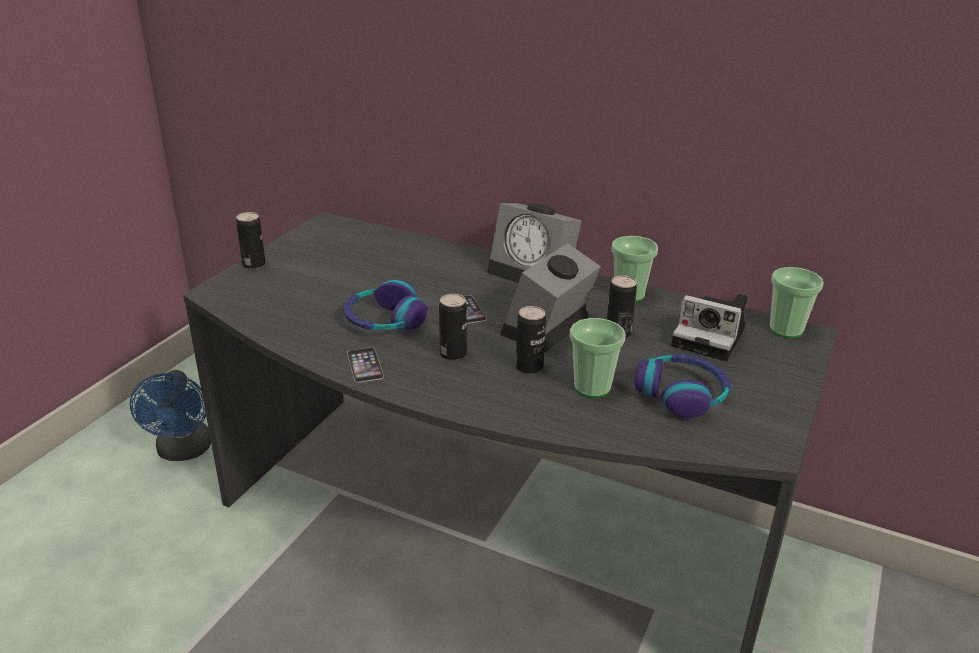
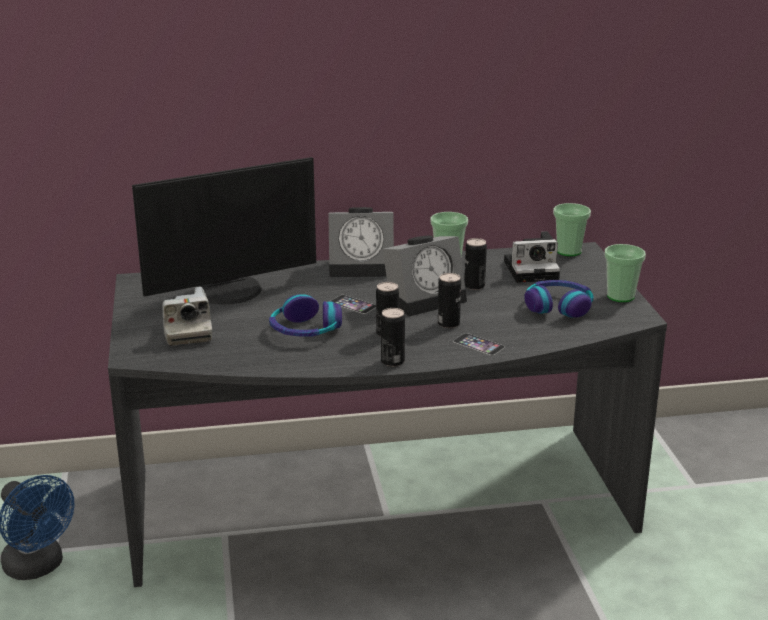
camera: 35 degrees left, 5 degrees down
(254, 264) = (130, 328): can -> can (392, 361)
(289, 284) = (187, 331): none -> camera
(365, 364) = (337, 360): phone -> phone (478, 344)
(380, 258) = (230, 292): none -> monitor
(547, 329) = (426, 298): alarm clock -> alarm clock turned 120 degrees counterclockwise
(592, 387) = (503, 321): cup -> cup (620, 296)

